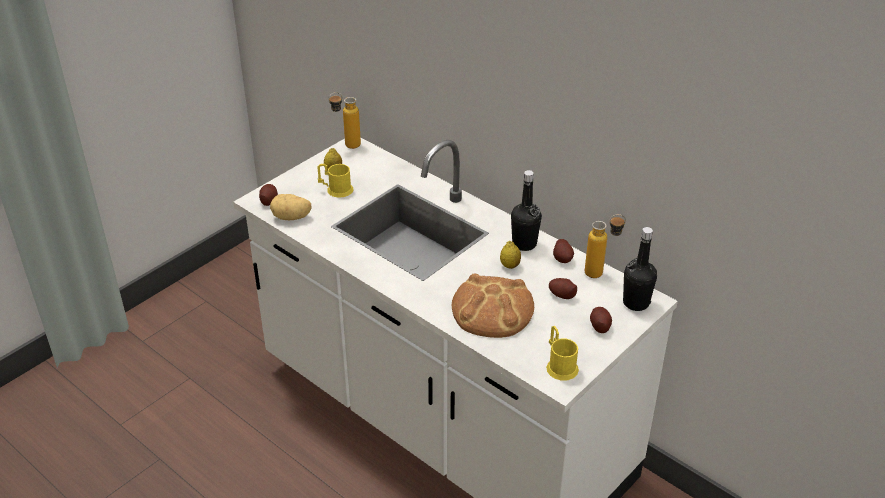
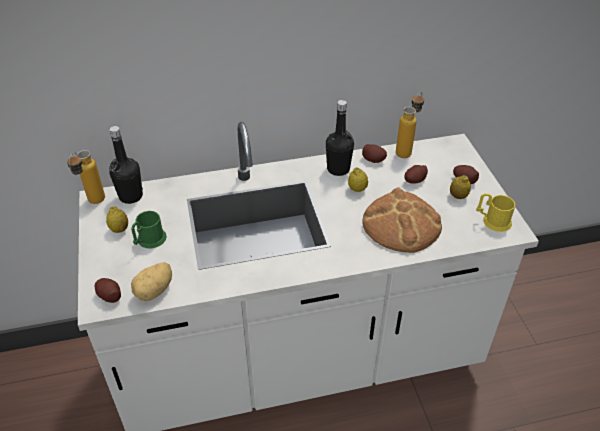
camera: 55 degrees left, 5 degrees up
(336, 190) = (149, 240): yellow mug -> green mug
(570, 330) = (458, 196): none -> lemon
(636, 303) = (452, 151): black bottle -> black bottle (131, 196)

